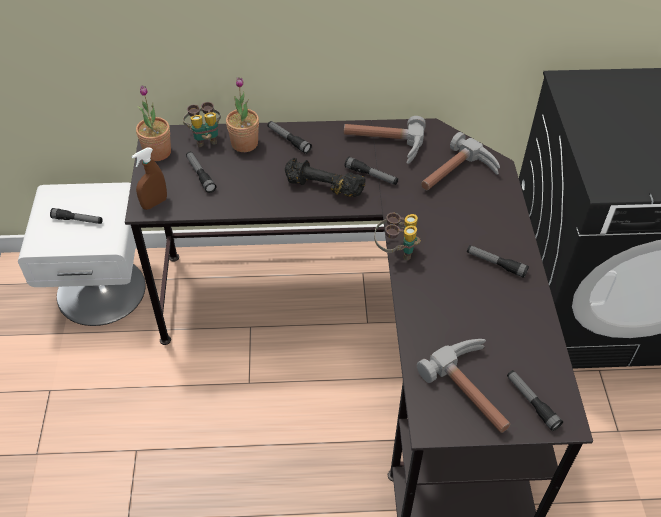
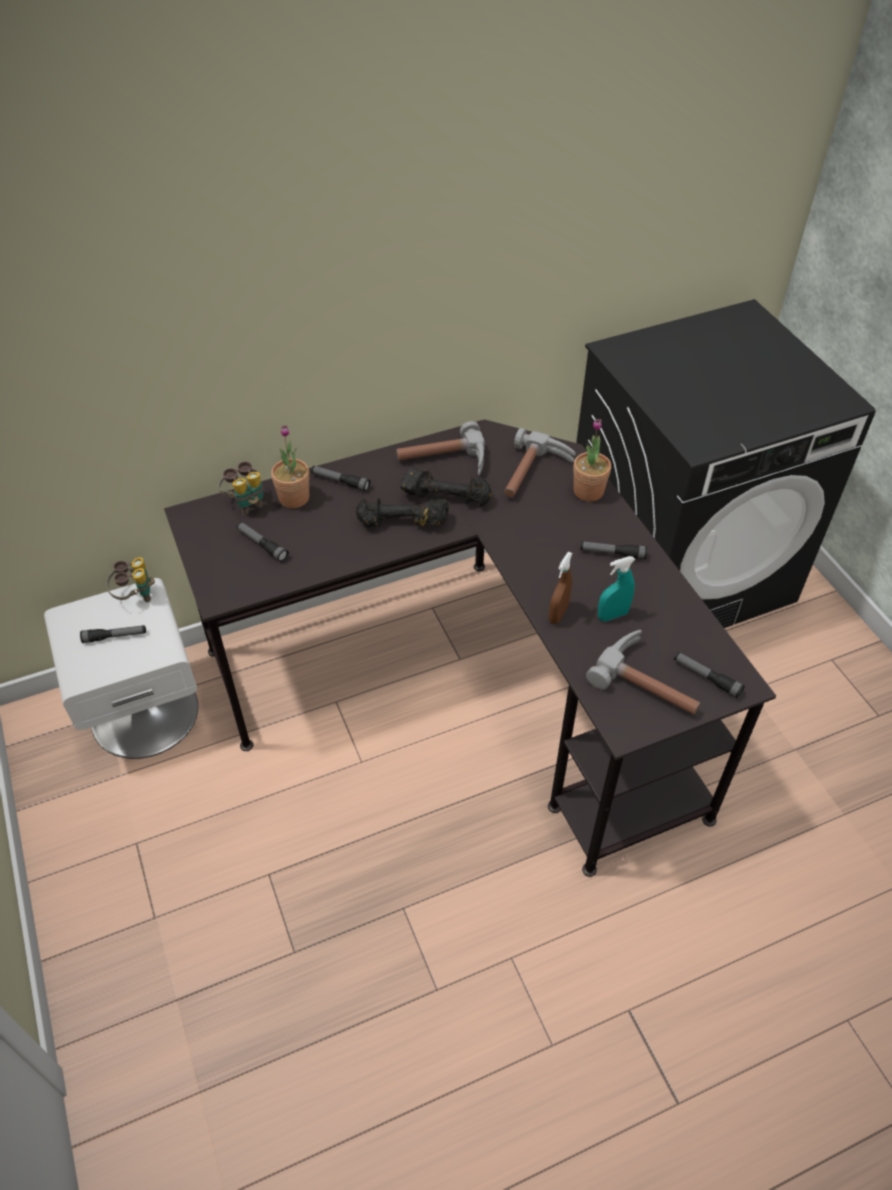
camera: 20 degrees left, 0 degrees up
(154, 203) = (226, 590): brown spray bottle -> brown spray bottle (558, 614)
(157, 152) = (200, 533): potted plant -> potted plant (588, 491)
(371, 175) = (446, 497): flashlight -> black dumbbell
(396, 251) = (509, 568): binoculars -> binoculars (135, 596)
(469, 319) = (612, 615): none -> turquoise spray bottle

